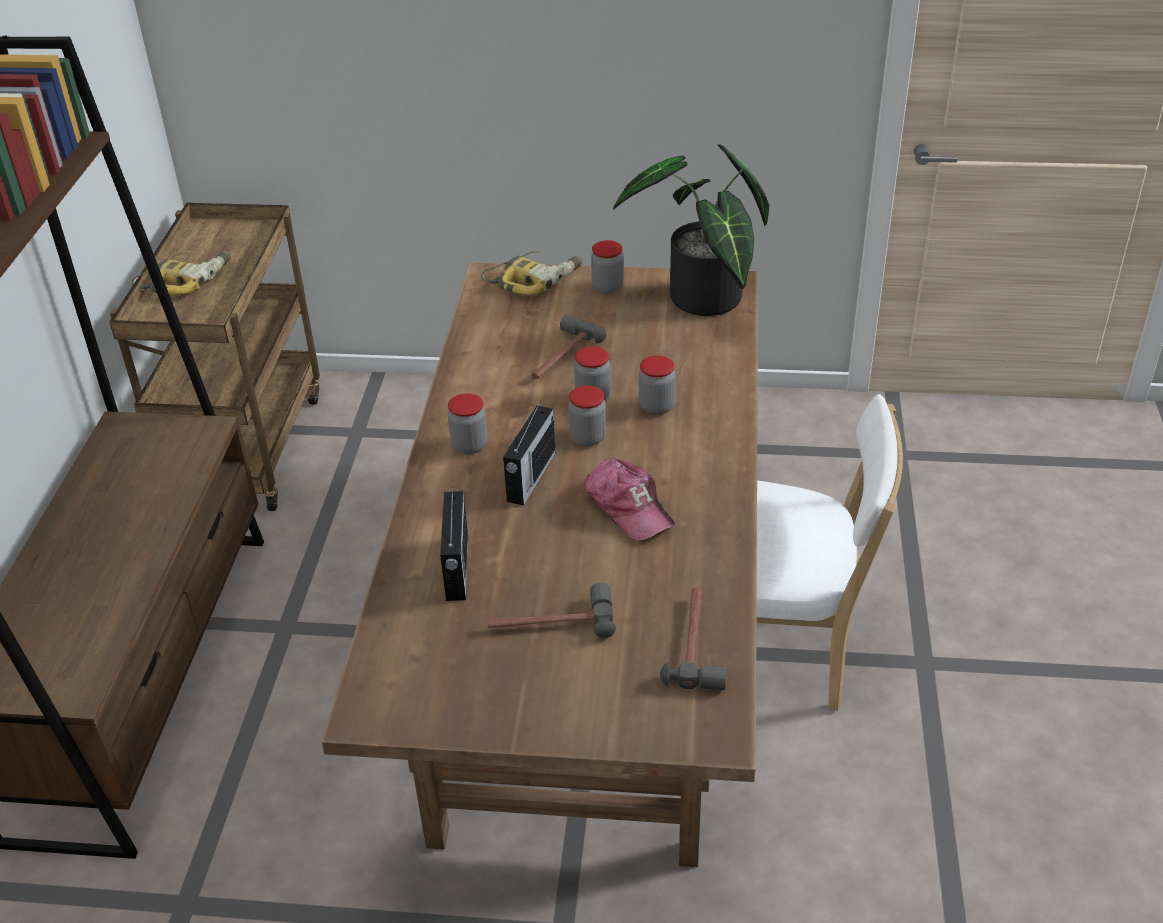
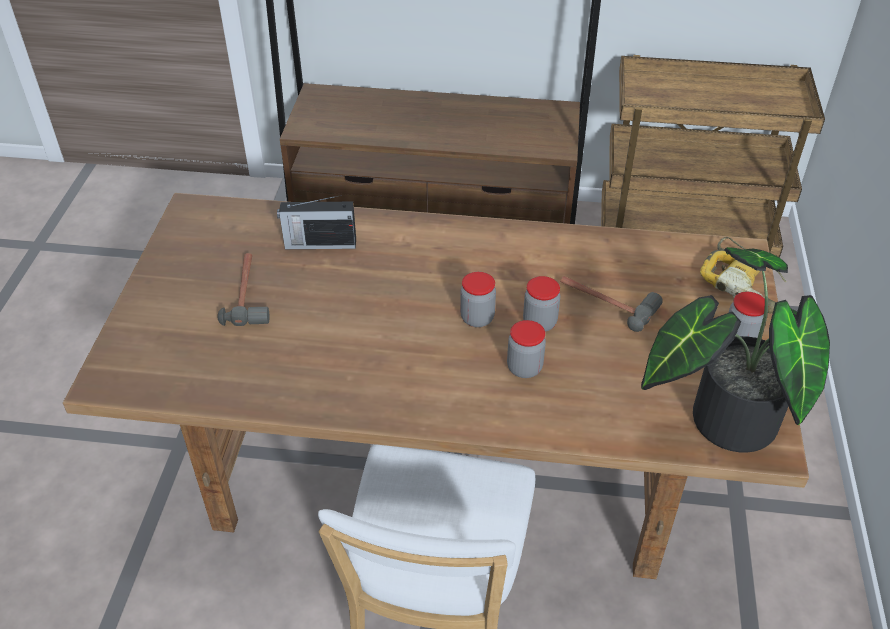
camera: 90 degrees right, 5 degrees up
(186, 279) = (705, 89): power drill -> none
(469, 445) = (470, 246): jar -> none
(530, 478) = (423, 282): radio -> none
(628, 507) = (376, 342): cap -> none
(696, 643) = (201, 376): hammer -> none

